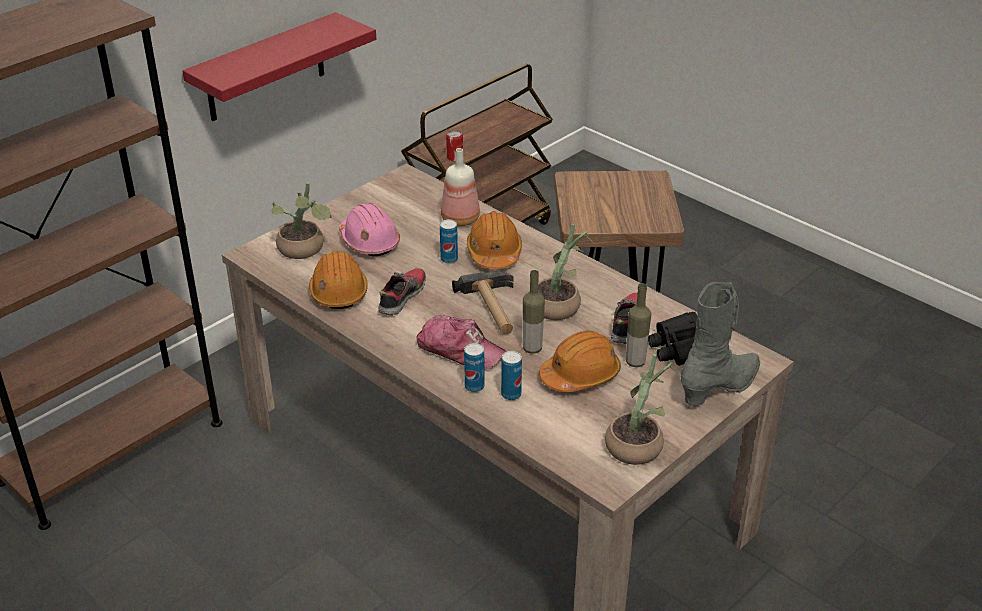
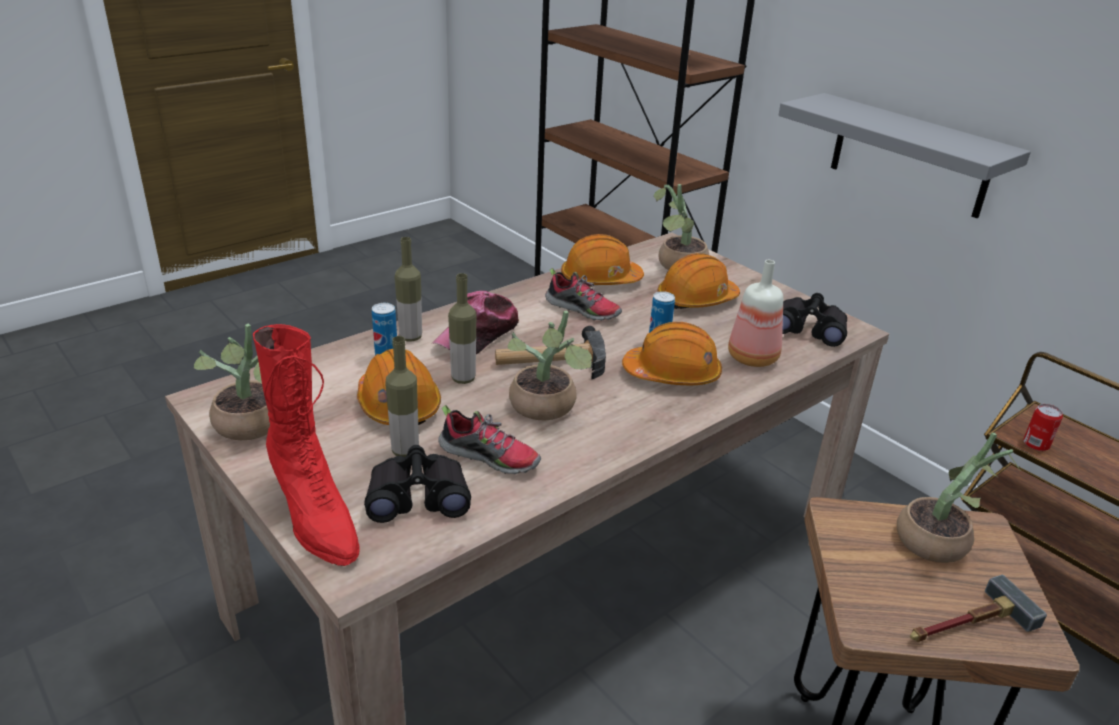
camera: 95 degrees right, 5 degrees down
(265, 68) = (910, 156): red shelf -> grey shelf
(369, 241) = (696, 299): pink hard hat -> orange hard hat
(410, 194) = (809, 329): none -> black binoculars
(474, 386) = (410, 337): can -> bottle
(588, 194) = (940, 540): none -> potted plant
(651, 195) = (965, 624): none -> hammer
(720, 388) = (315, 517): grey boot -> red boot

